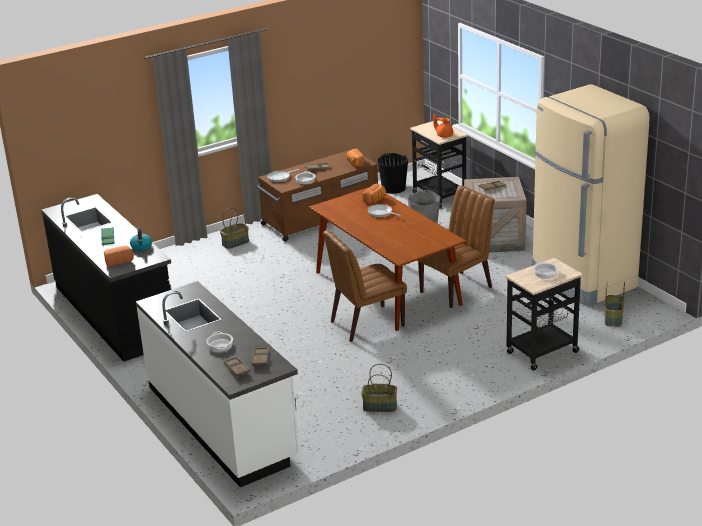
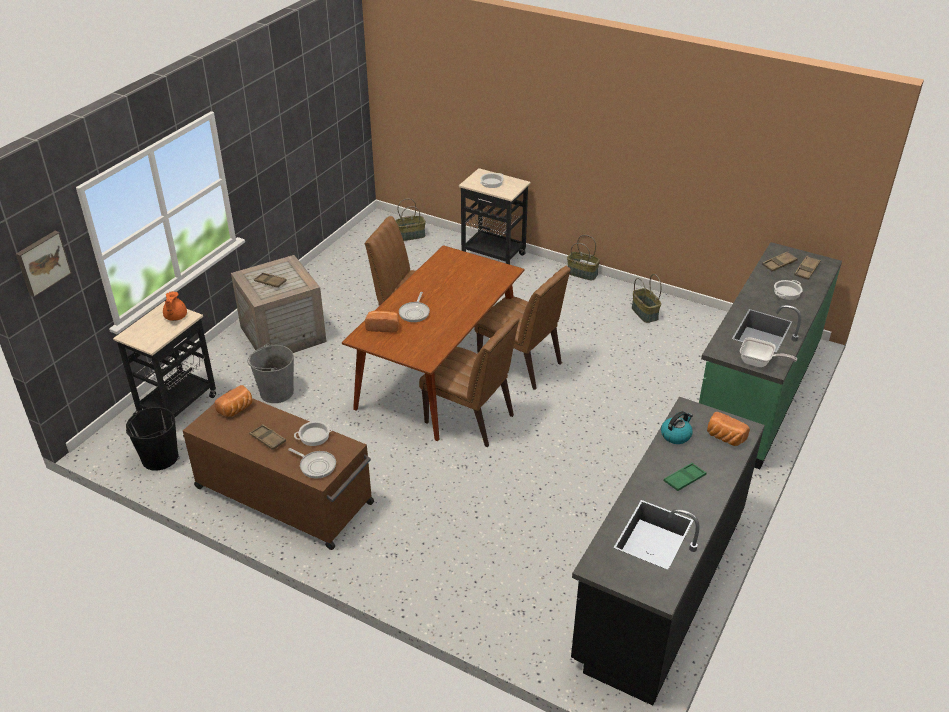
camera: 120 degrees left, 10 degrees up
(162, 299) = (759, 362): none -> frying pan
(222, 422) = (756, 392): white counter -> green counter
(235, 243) = (402, 553): basket -> basket (582, 273)
(326, 288) = (468, 419): none -> brown chair
(435, 45) = (42, 262): none -> picture
(582, 280) = (349, 263): beige fridge -> none

